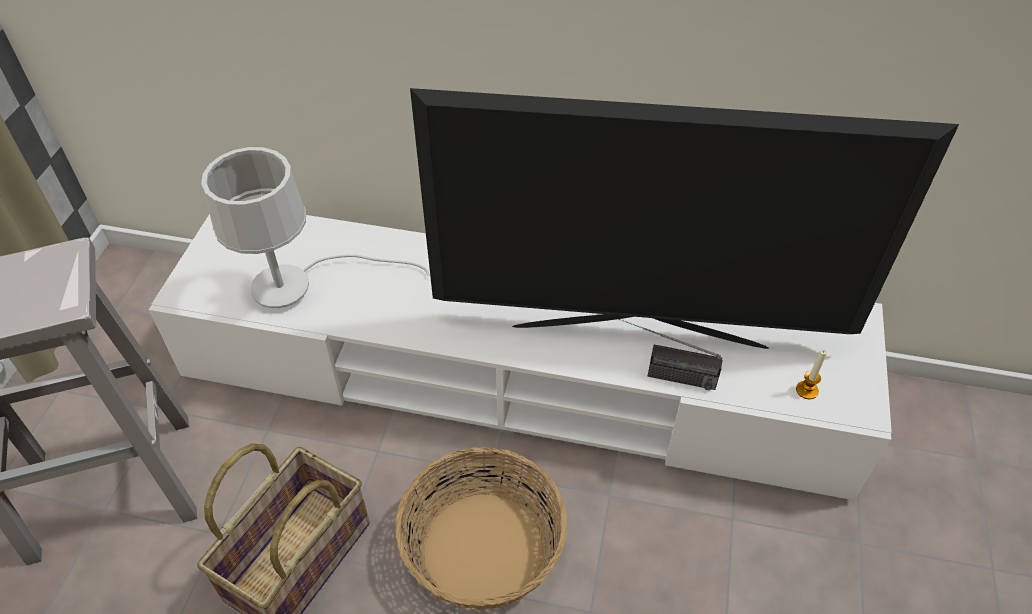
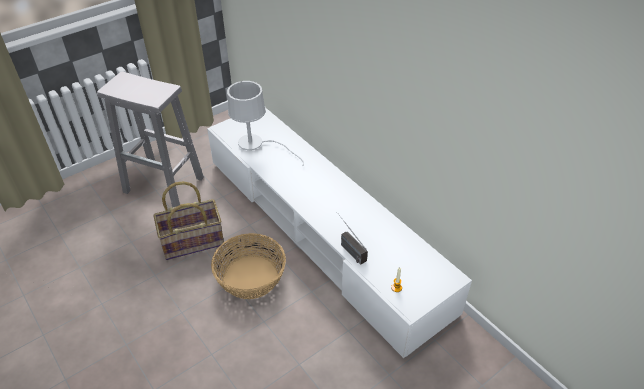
camera: 40 degrees right, 5 degrees down
(639, 334) = (355, 229): television -> none

